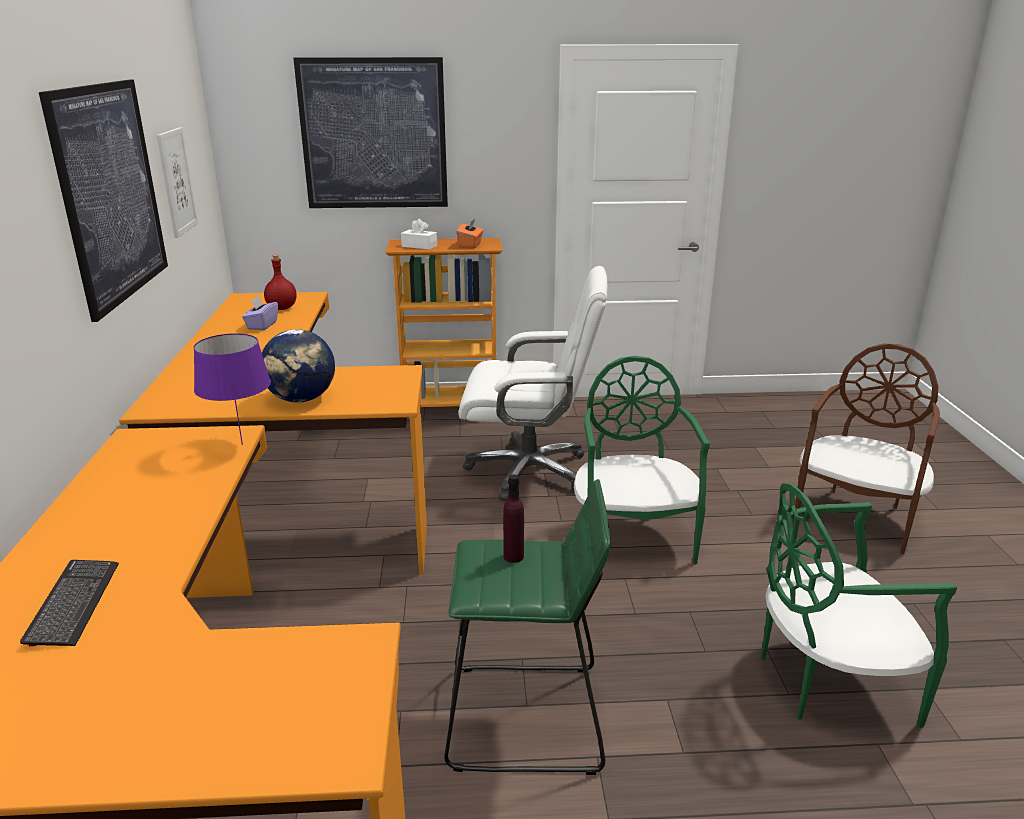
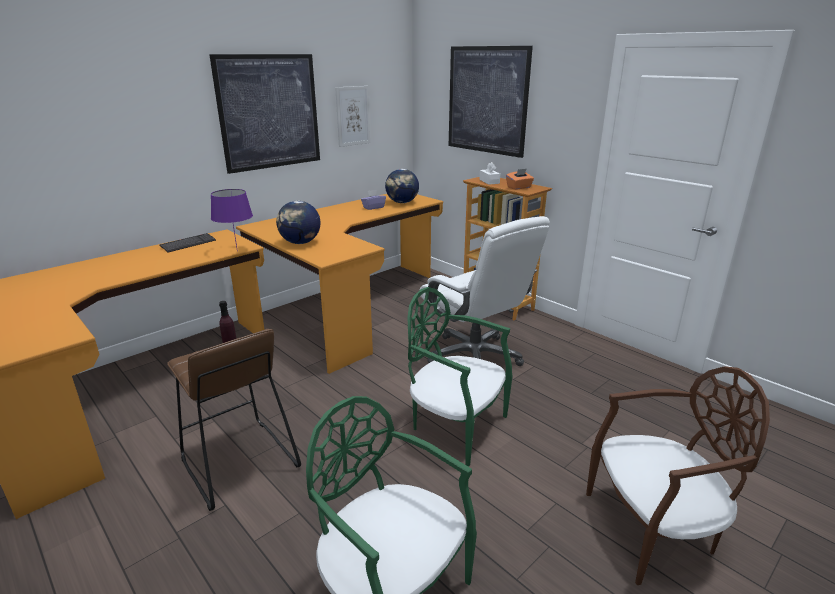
camera: 50 degrees right, 0 degrees up
(73, 603) = (76, 277): keyboard -> keyboard (188, 244)
(282, 308) = (402, 202): red bottle -> globe
(525, 718) = (238, 463): green stool -> brown stool
(633, 538) = (455, 426): green chair -> green chair turned 105 degrees counterclockwise

